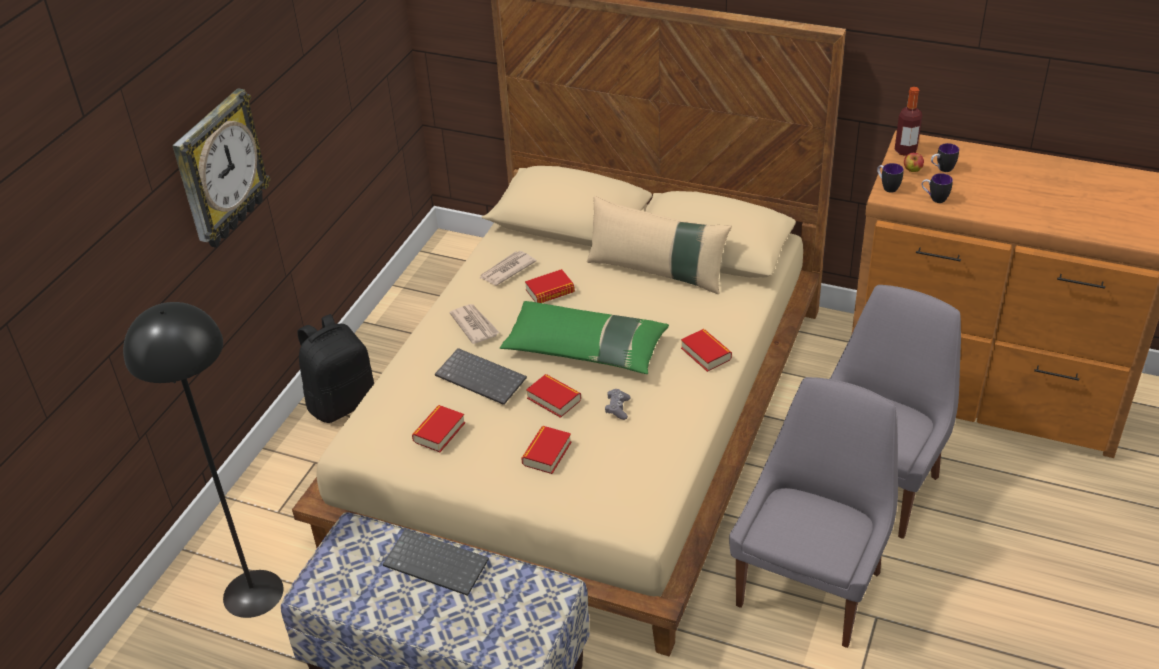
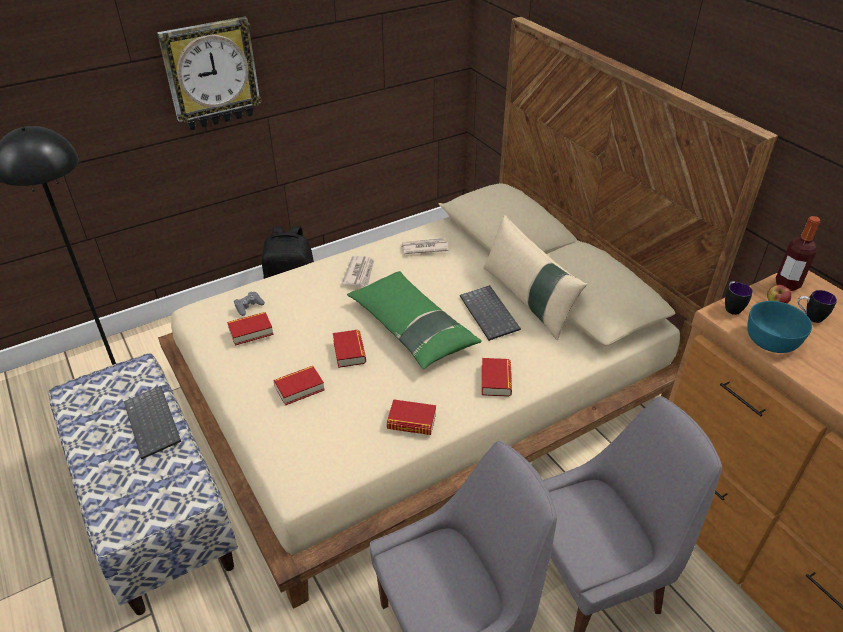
camera: 35 degrees right, 0 degrees up
(482, 377) = (320, 310): keyboard -> keyboard (490, 314)
(550, 291) = (434, 275): book -> book (411, 421)
(617, 408) = (383, 384): grey game controller -> grey game controller (248, 307)
(934, 199) = (771, 339): mug -> turquoise bowl

